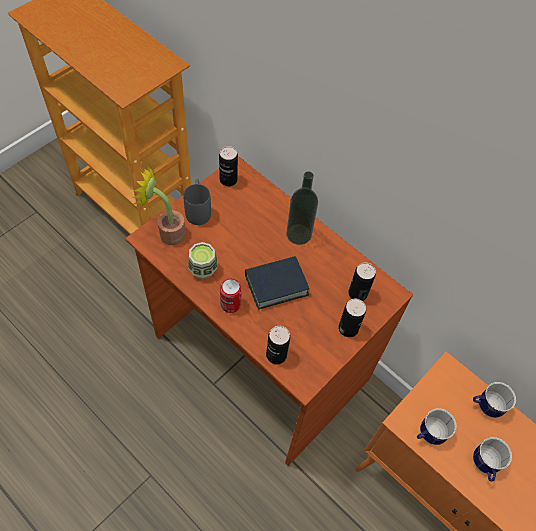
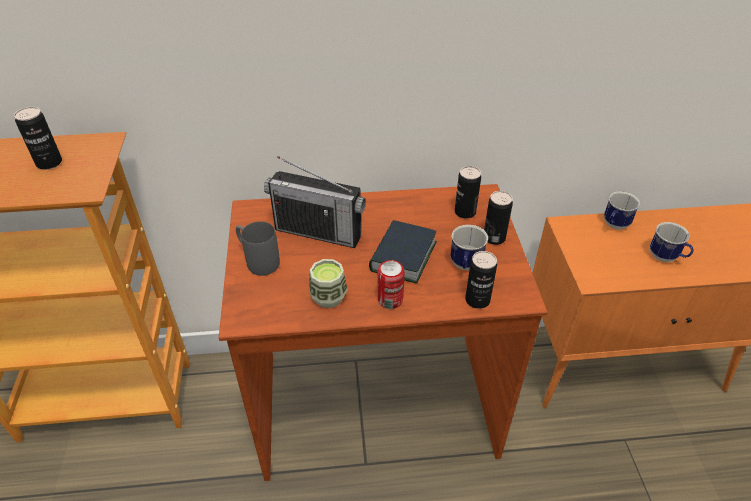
camera: 45 degrees left, 15 degrees down
(167, 232) = (254, 299): potted plant -> none
(228, 180) = (252, 221): can -> can (49, 163)
(253, 222) = (318, 232): none -> radio
(298, 234) = (366, 211): bottle -> none
(428, 434) = (615, 273): mug -> mug (465, 266)

